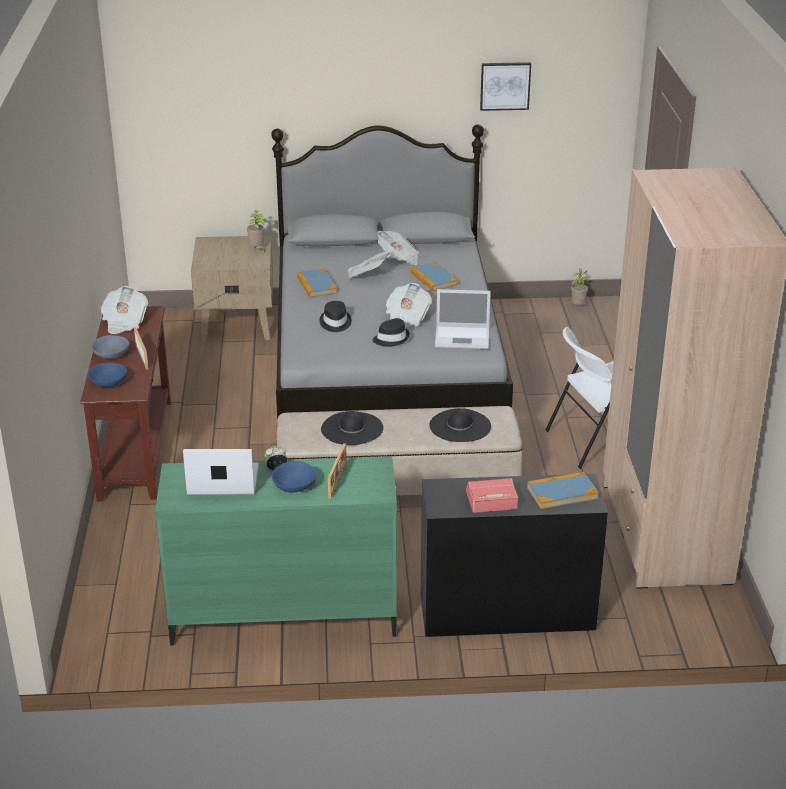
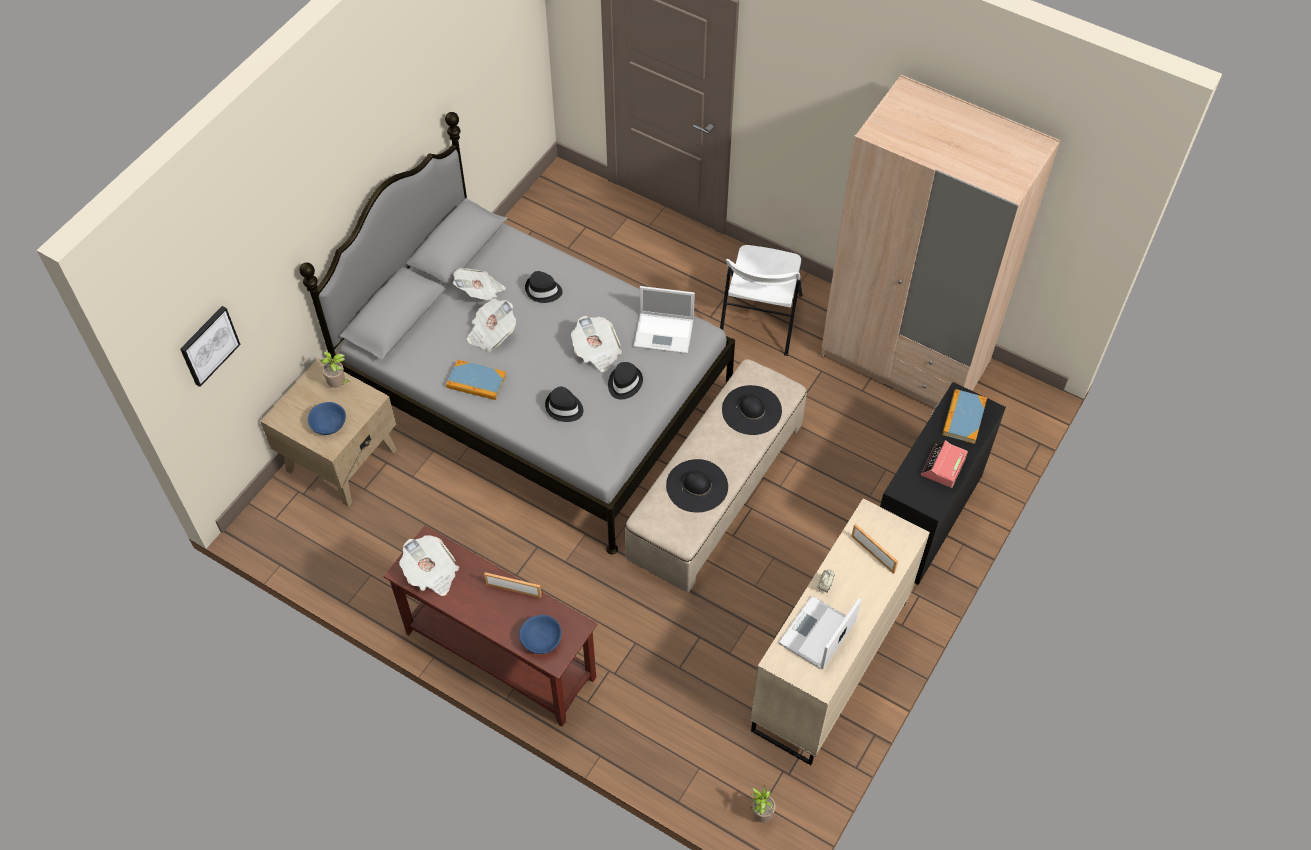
camera: 55 degrees left, 25 degrees up
(112, 354) = (488, 612): grey bowl -> none
(283, 618) = (831, 667): green dresser -> beige dresser
(295, 486) = (860, 587): blue bowl -> blue bowl (329, 424)
(433, 279) = (543, 291): book -> black hat
(463, 337) = (665, 333): laptop -> laptop turned 60 degrees clockwise
(505, 86) = (456, 60): picture -> picture (208, 345)
(578, 306) = (550, 195): potted plant -> potted plant (761, 814)

